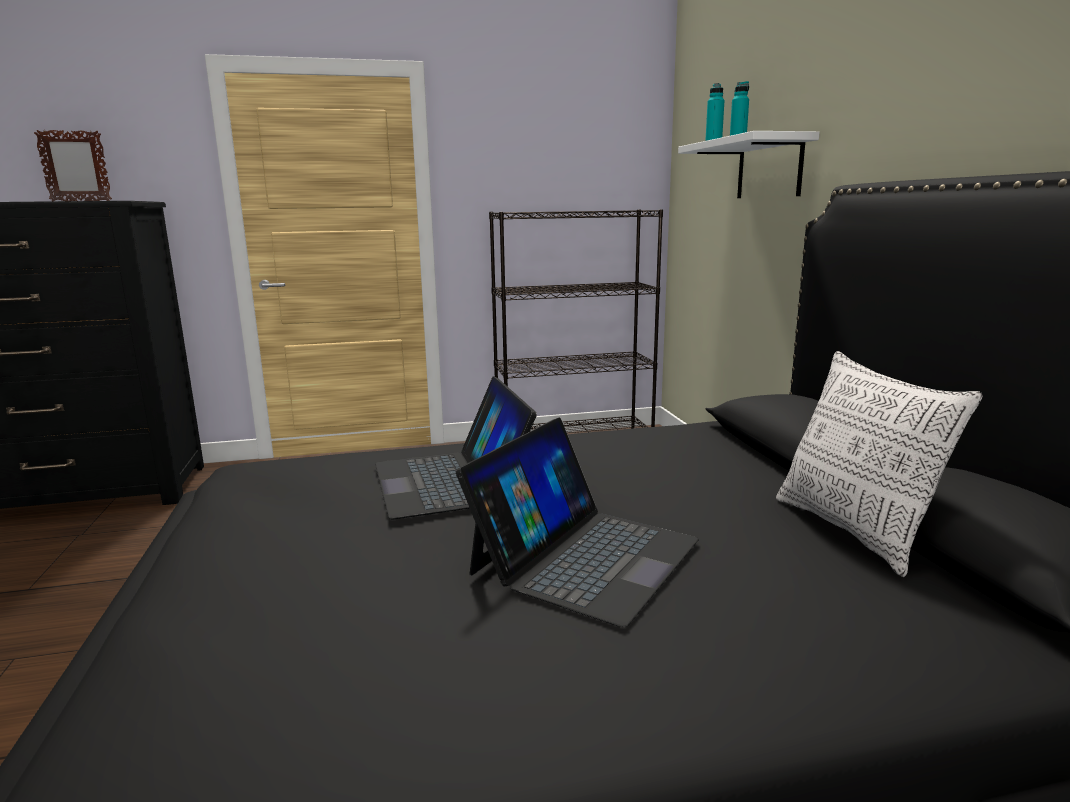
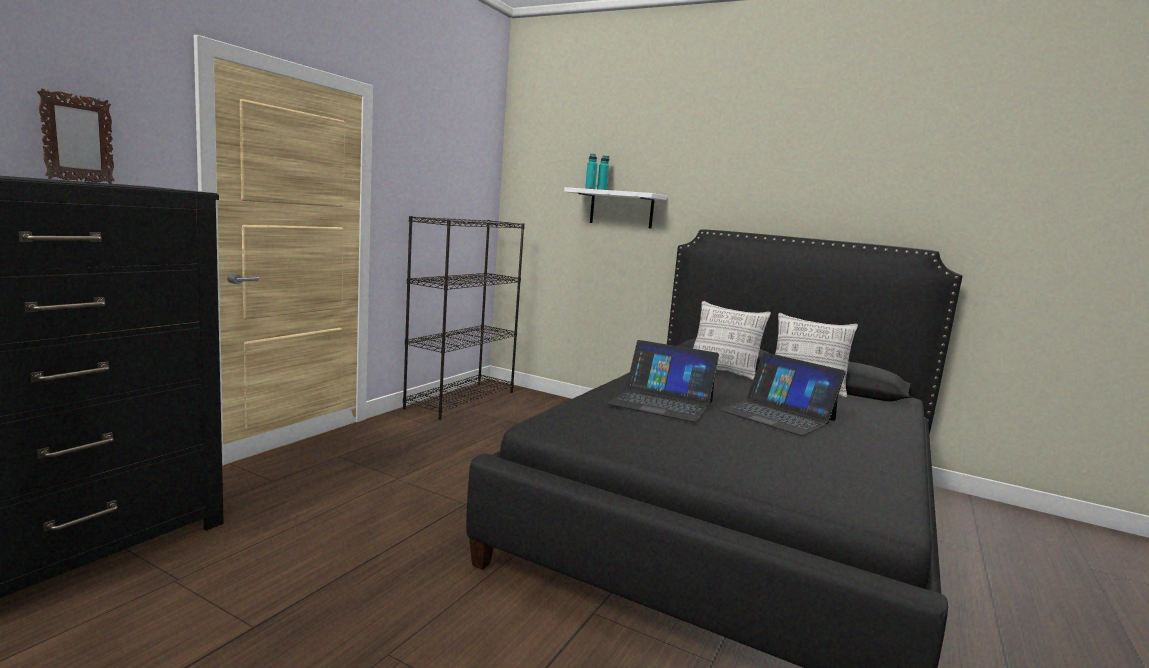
camera: 50 degrees left, 5 degrees down
(584, 556) = (777, 415): laptop -> laptop turned 150 degrees clockwise
(751, 462) = (723, 372): none -> pillow

